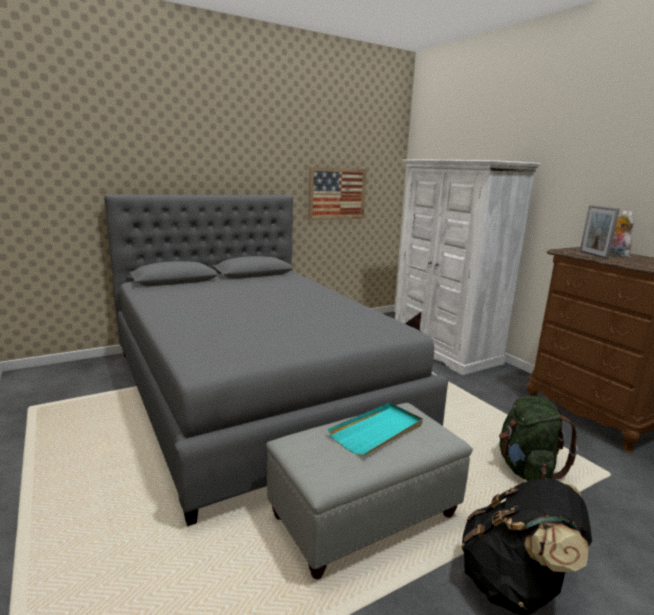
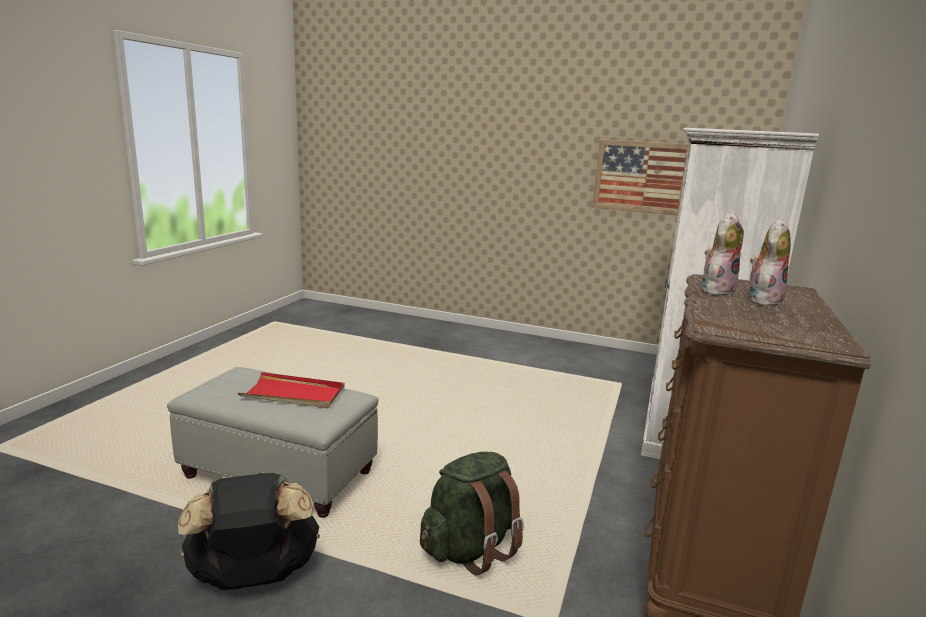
camera: 50 degrees right, 0 degrees up
(255, 391) = (406, 370): grey bed -> none
(377, 431) = (294, 394): turquoise tray -> red tray
(593, 255) = (716, 291): picture frame -> plush toy

